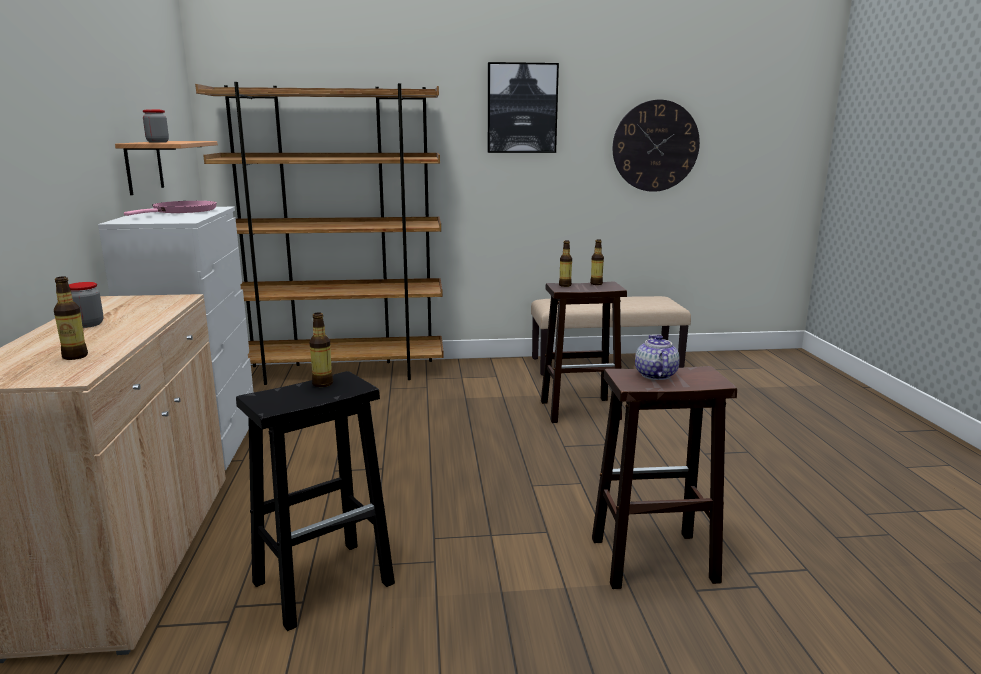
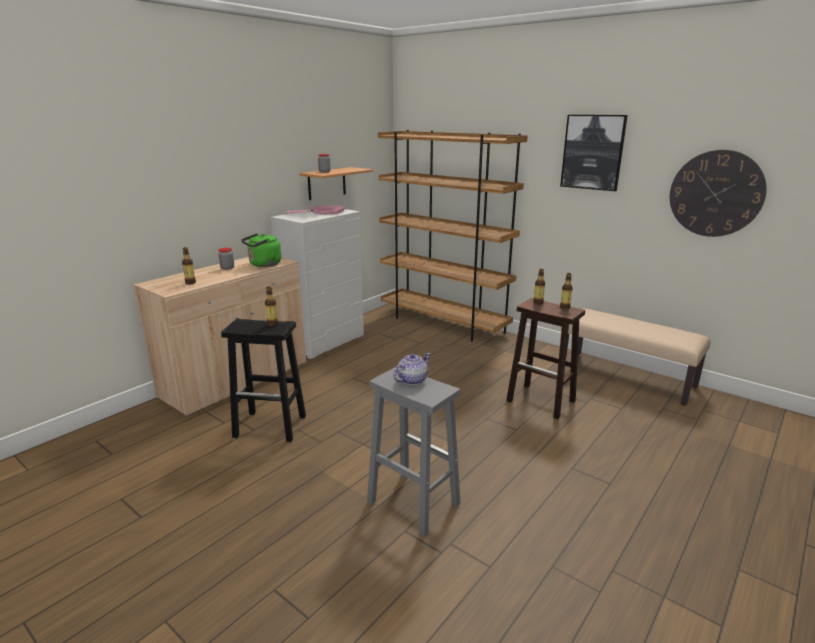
camera: 45 degrees right, 5 degrees up
(151, 308) = (263, 264): none -> green kettle
(651, 560) = (412, 502): brown stool -> grey stool

